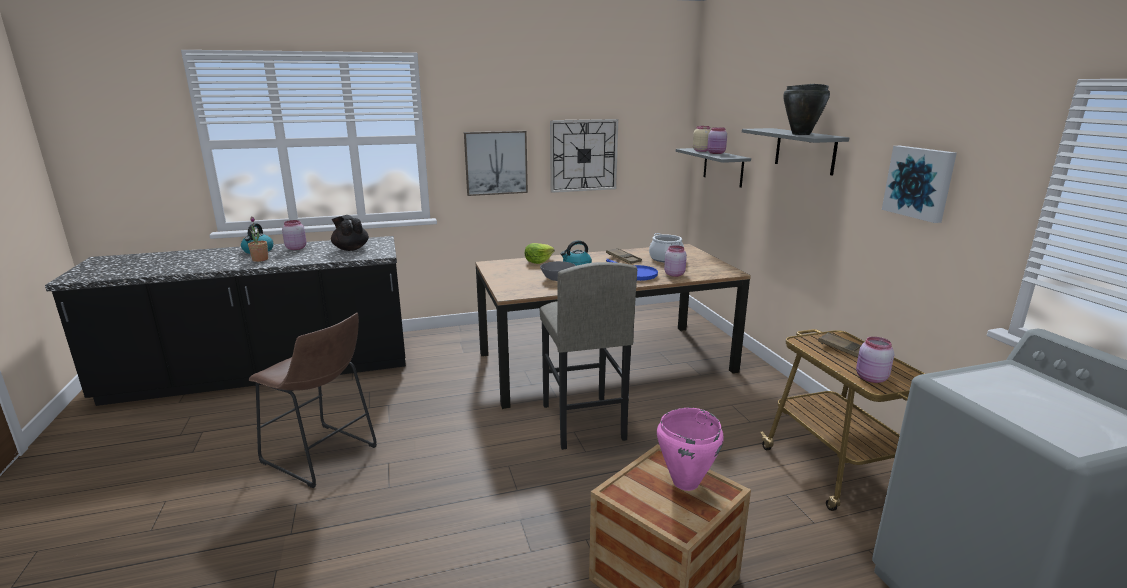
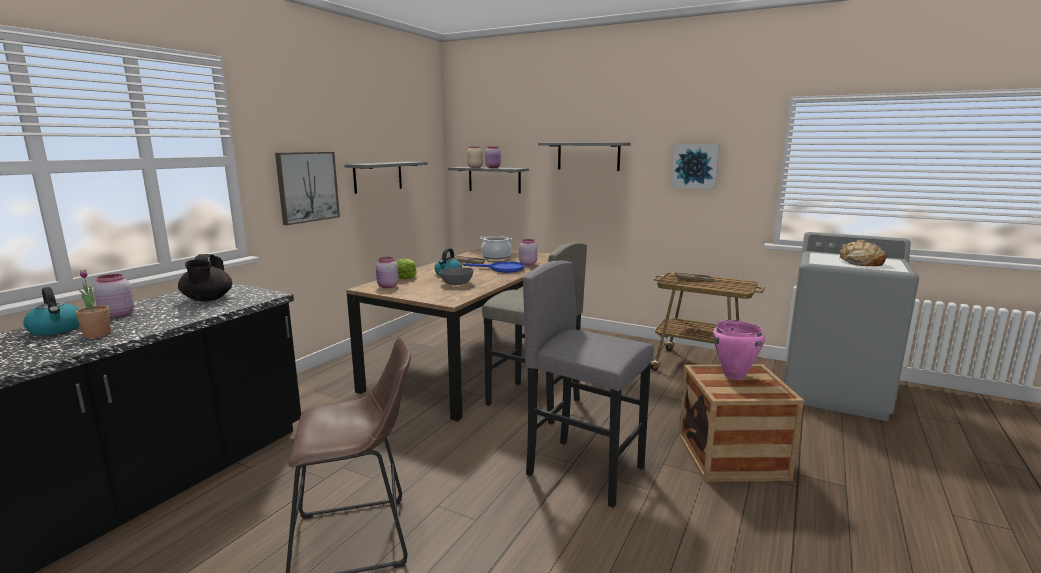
camera: 45 degrees left, 5 degrees down
(350, 249) = (207, 299): black teapot -> black teapot turned 105 degrees counterclockwise
(514, 501) = (585, 470): none -> grey stool
(583, 155) = (378, 176): wall clock -> grey shelf
(801, 134) = (597, 142): black cooking pot -> none
(870, 378) = (731, 288): pink jar -> pink jar (387, 286)
(1039, 408) = (860, 262): none -> bread

